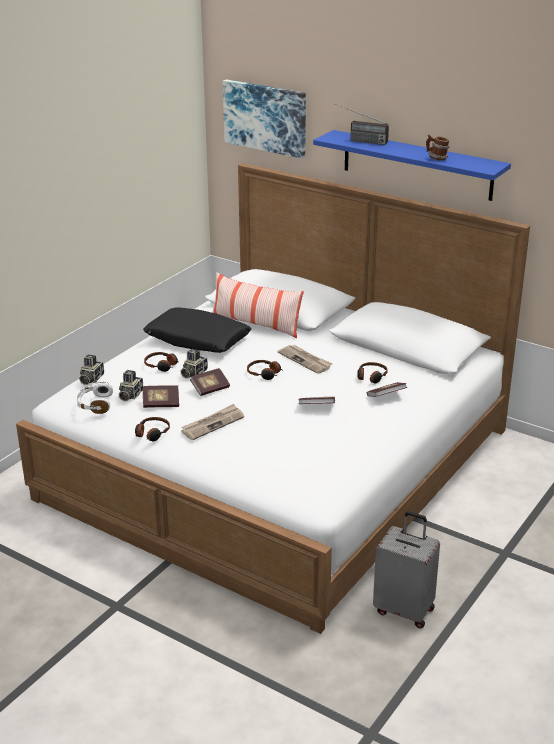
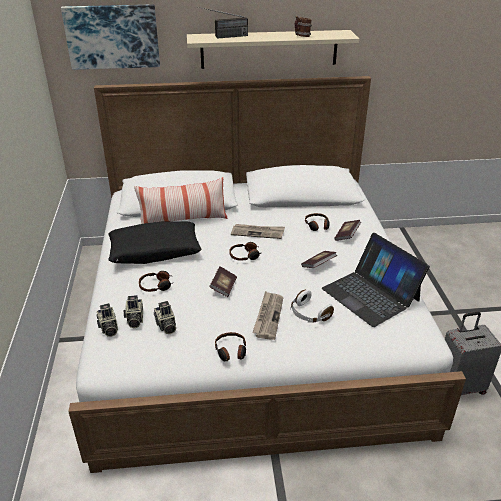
camera: 40 degrees left, 5 degrees up
(95, 404) = (146, 351): white headphones -> white headphones (309, 314)
(161, 403) = (202, 320): book -> none
(193, 373) = (191, 280): camera -> camera (134, 319)
(325, 448) = (371, 294): none -> laptop
(417, 165) = (269, 49): blue shelf -> beige shelf

